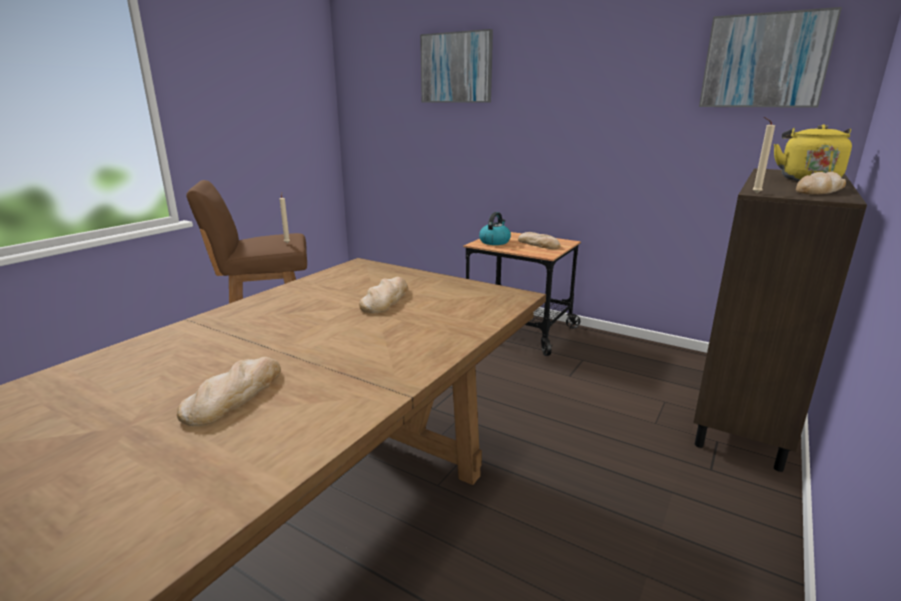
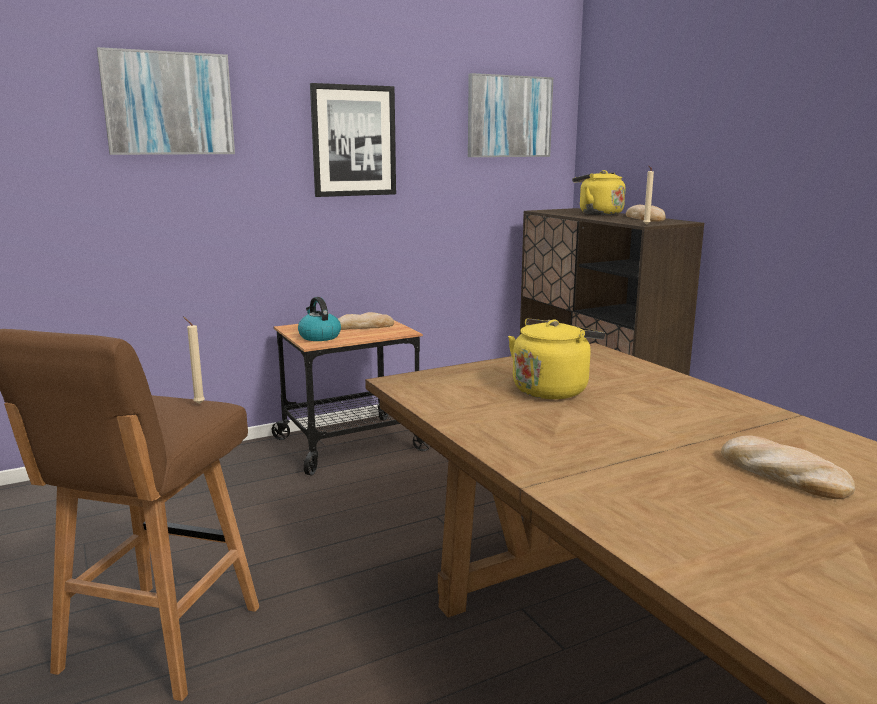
camera: 60 degrees left, 5 degrees down
(385, 299) = (552, 389): bread -> yellow kettle
(581, 91) = (353, 141): none -> picture

